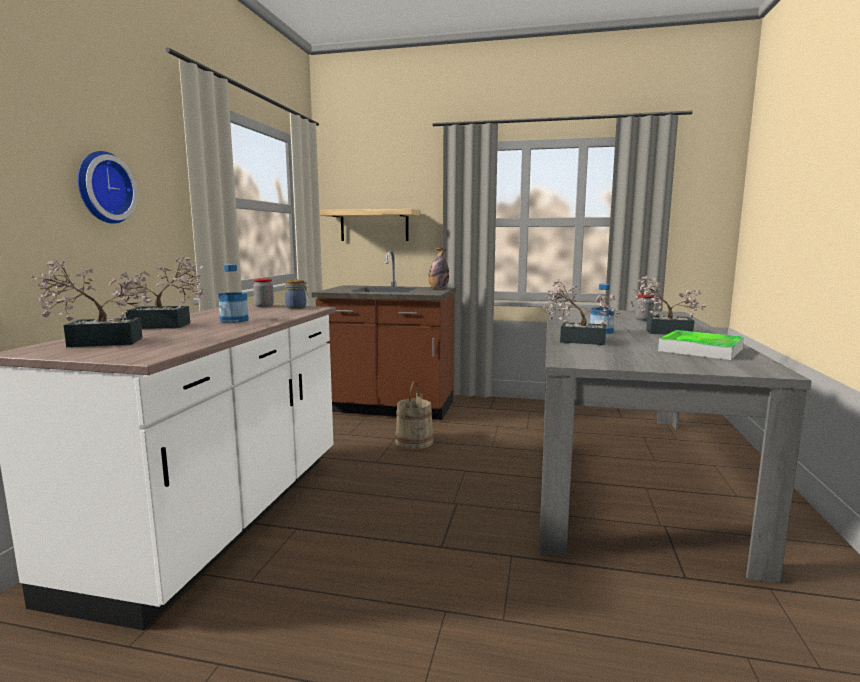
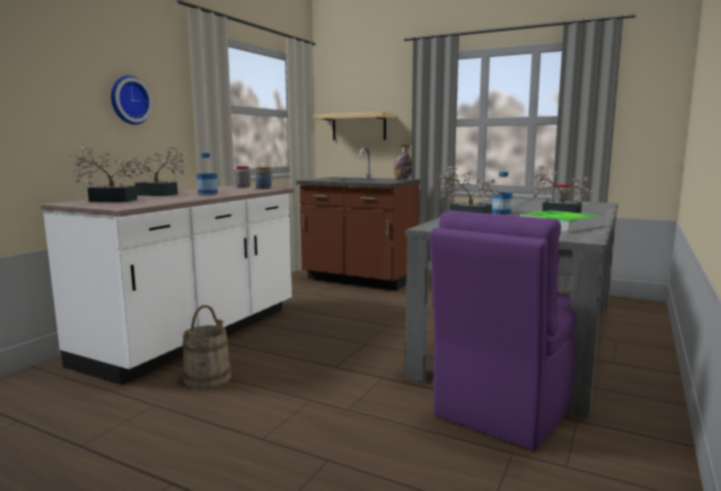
camera: 15 degrees right, 0 degrees up
(414, 441) = (362, 303): beige bucket -> beige bucket (207, 378)
(684, 581) = (506, 407): none -> purple chair

